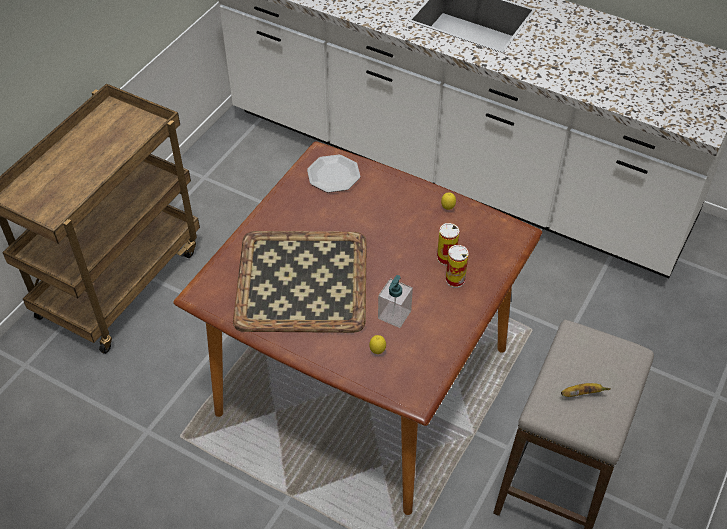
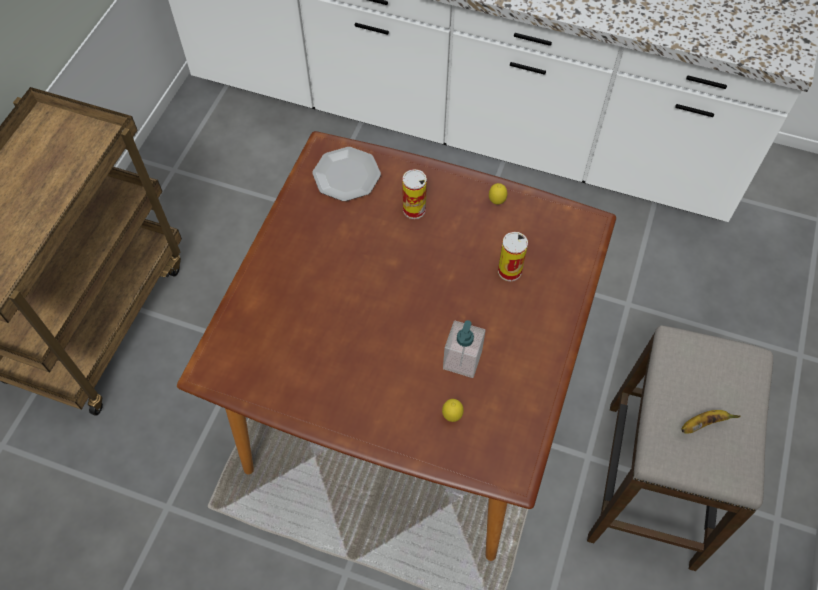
camera: 10 degrees left, 10 degrees up
(303, 280) = (338, 329): tray -> none
(455, 280) = (526, 300): can -> can (414, 209)

